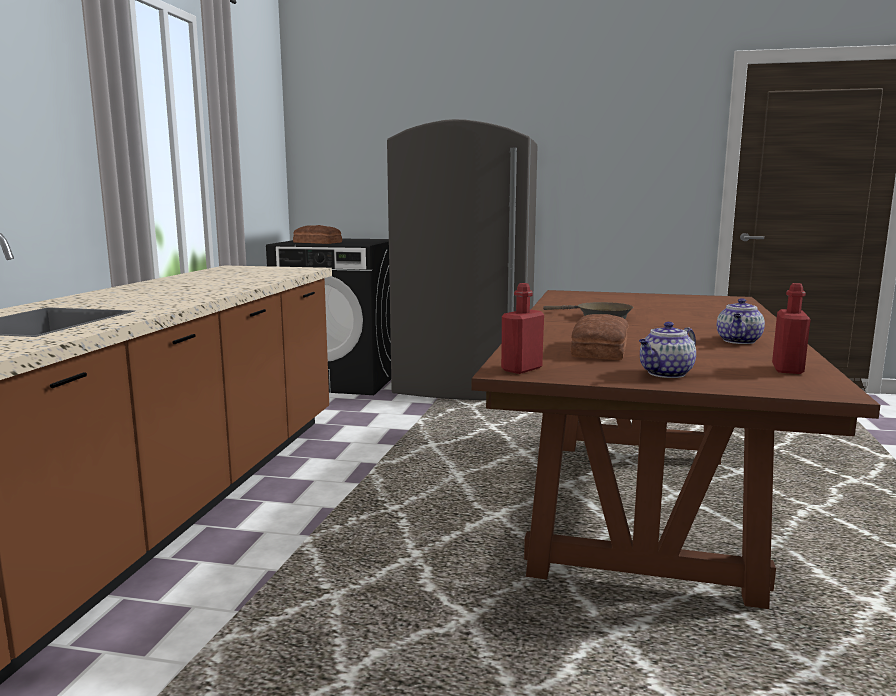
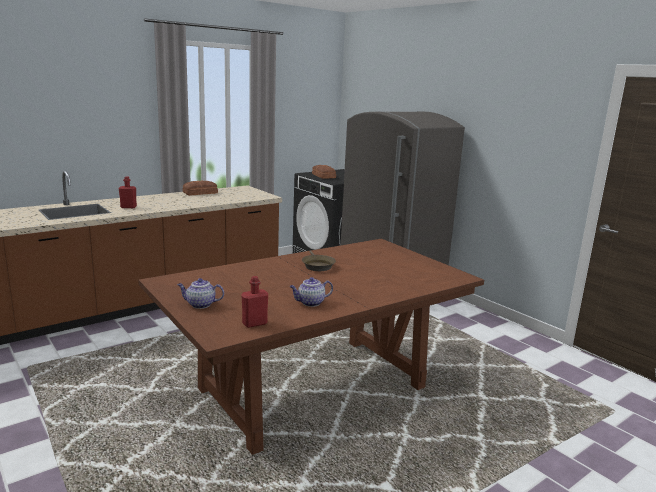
camera: 40 degrees right, 5 degrees up
(521, 369) = (166, 282): red bottle -> red bottle (128, 207)
(601, 349) = (232, 284): bread -> bread (200, 193)

